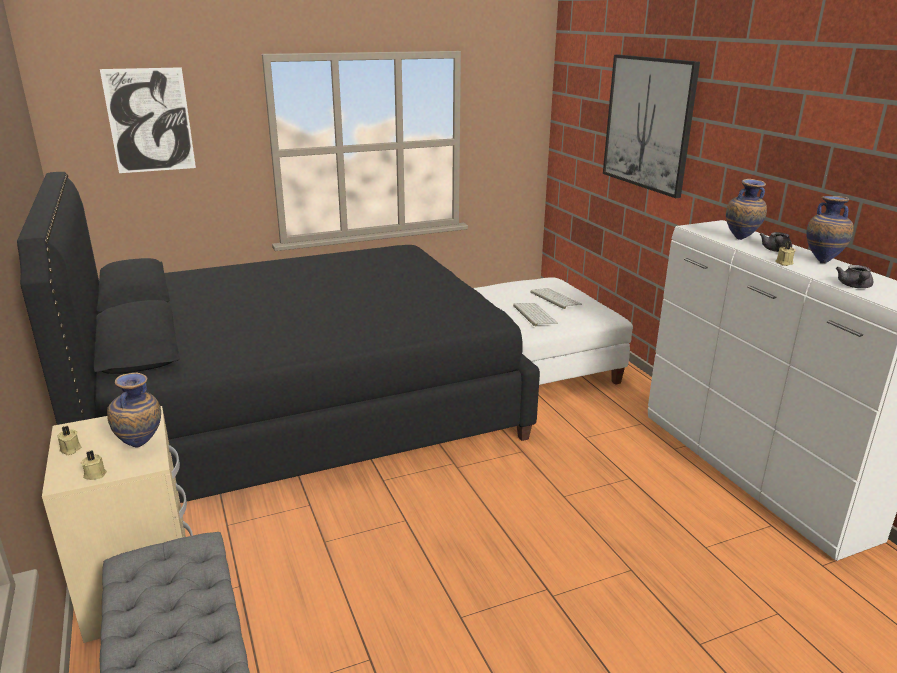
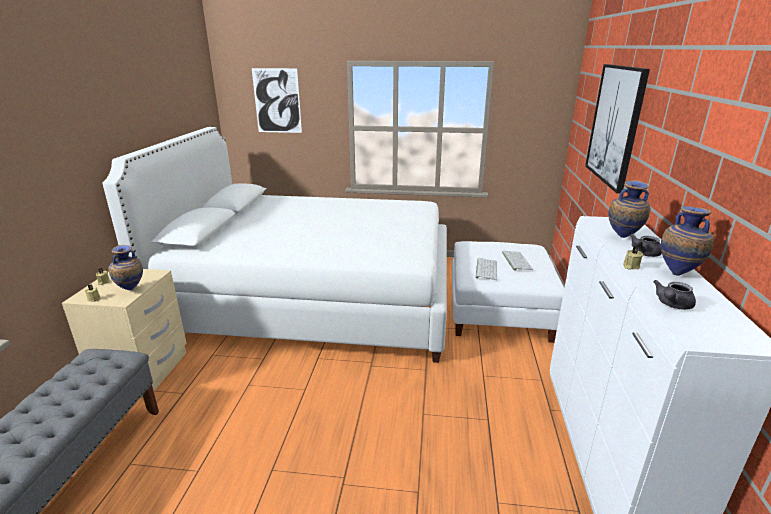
camera: 30 degrees right, 0 degrees up
(301, 411) = (315, 299): black bed -> white bed

